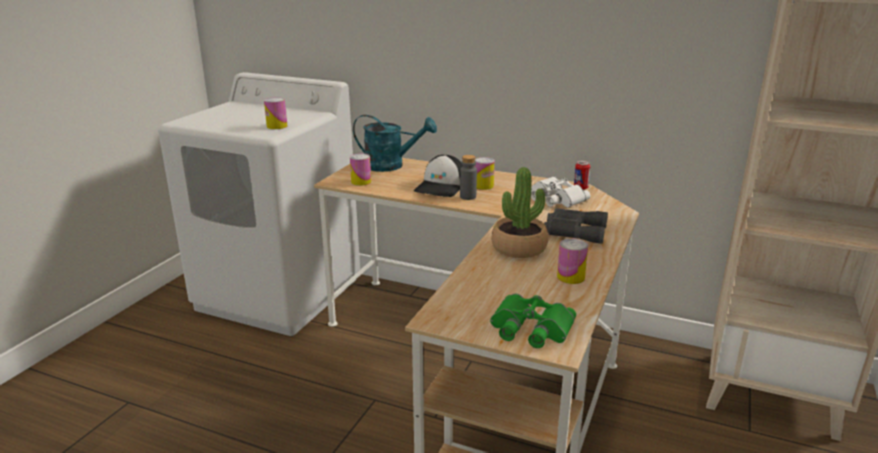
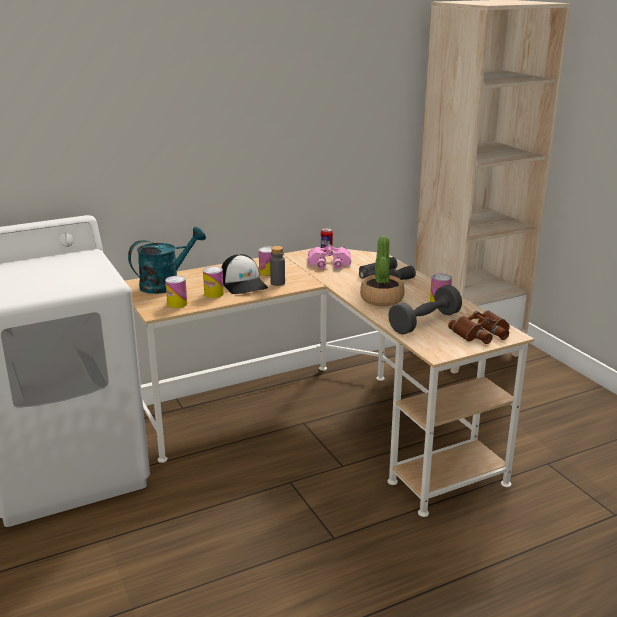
camera: 50 degrees left, 0 degrees up
(277, 126) = (93, 274): can -> can (214, 294)
(501, 287) = (424, 322): none -> grey dumbbell
(530, 328) = (482, 333): green binoculars -> brown binoculars
(555, 198) = (329, 263): white binoculars -> pink binoculars

